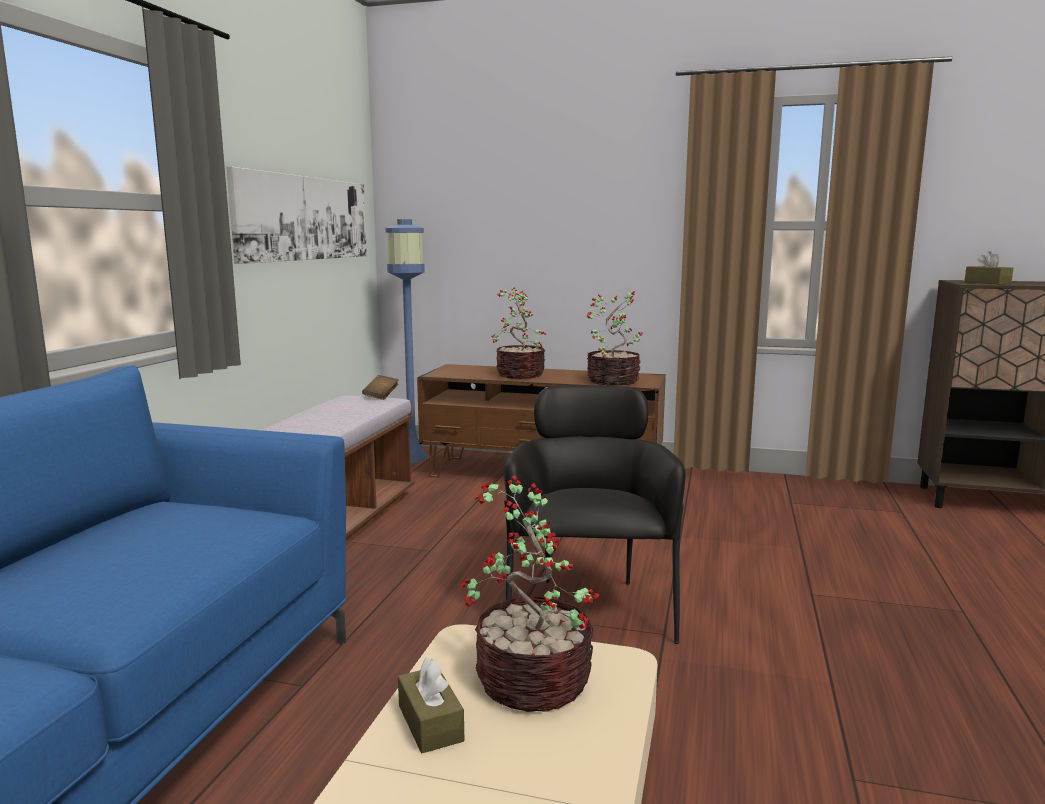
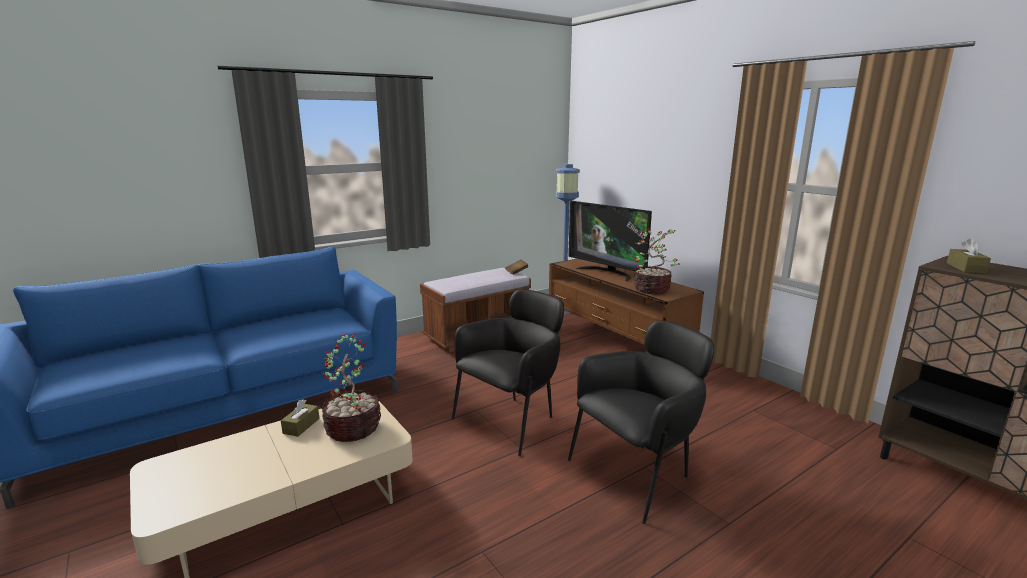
camera: 40 degrees right, 5 degrees up
(305, 218) = (498, 165): picture -> none
(519, 374) = (607, 272): potted plant -> television
(818, 602) = (638, 473): none -> black armchair

